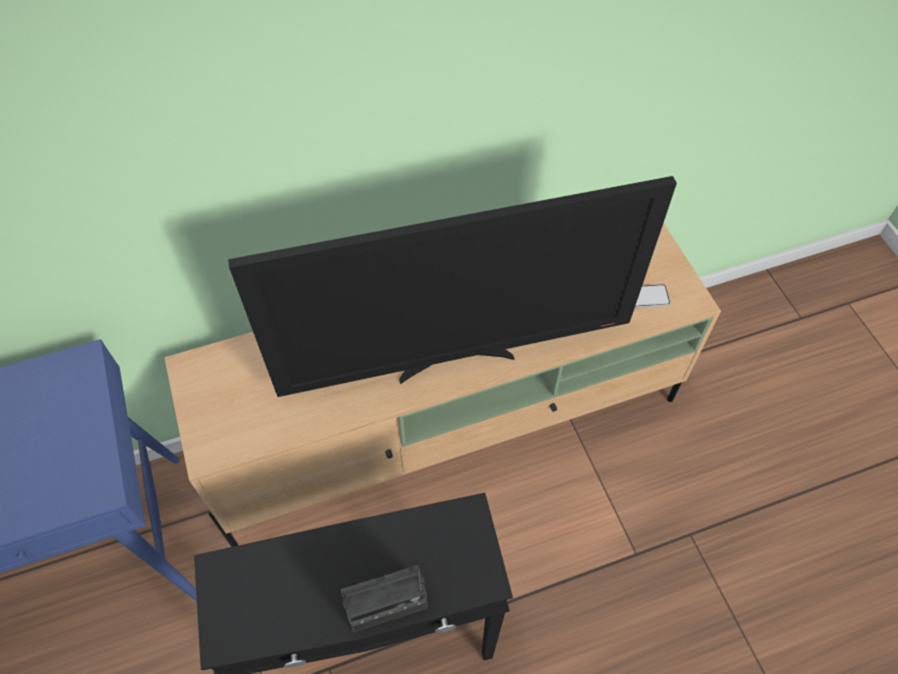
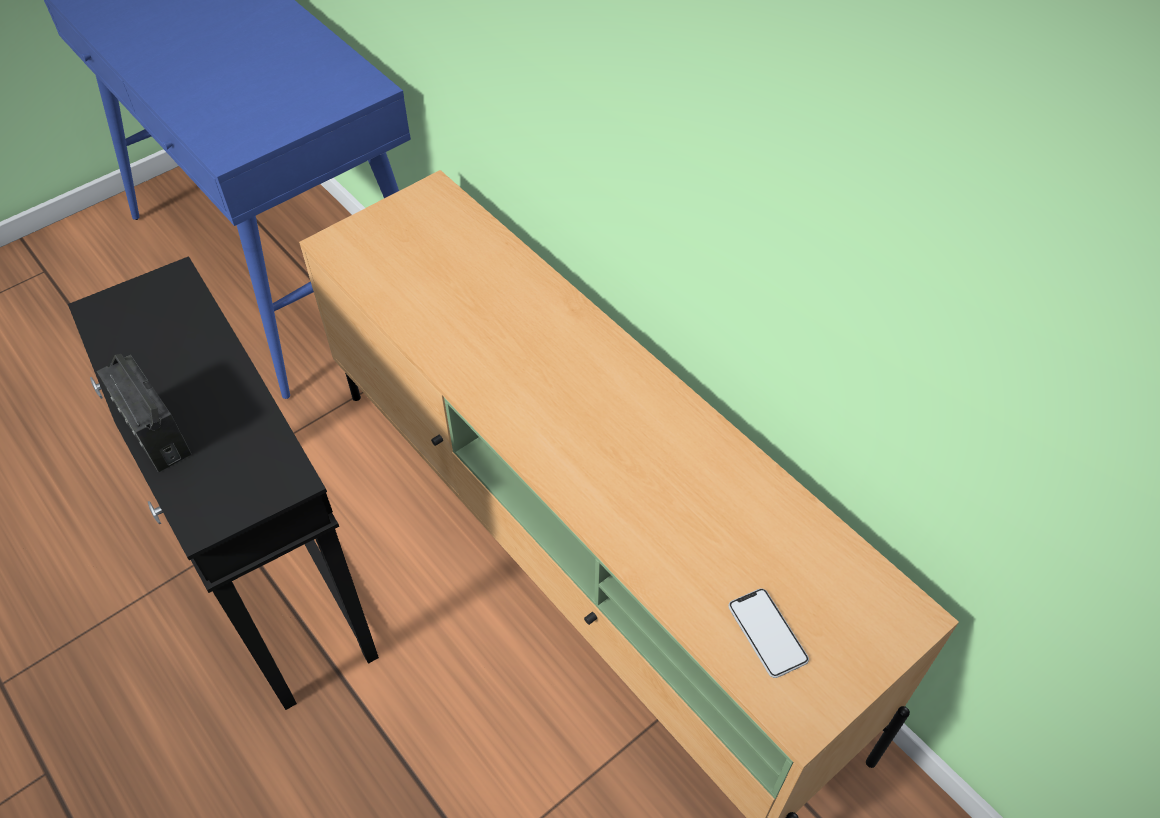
camera: 70 degrees right, 5 degrees down
(455, 359) = (545, 425): television -> none

